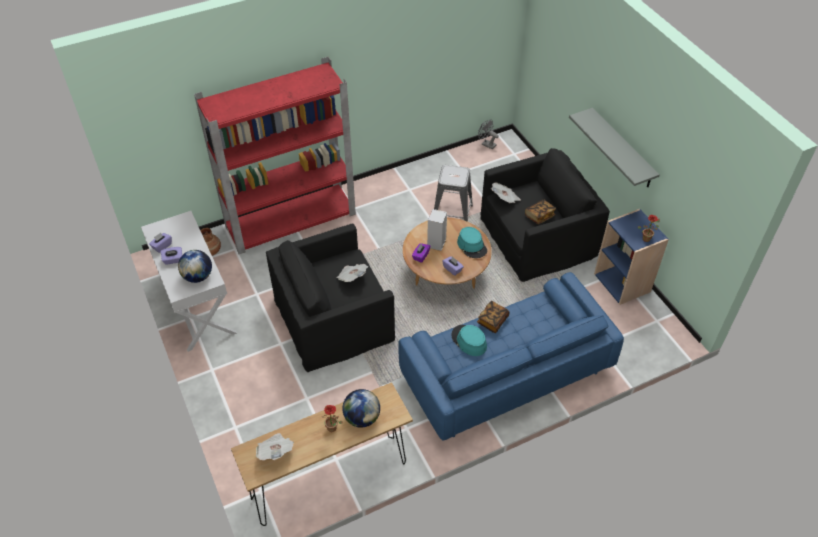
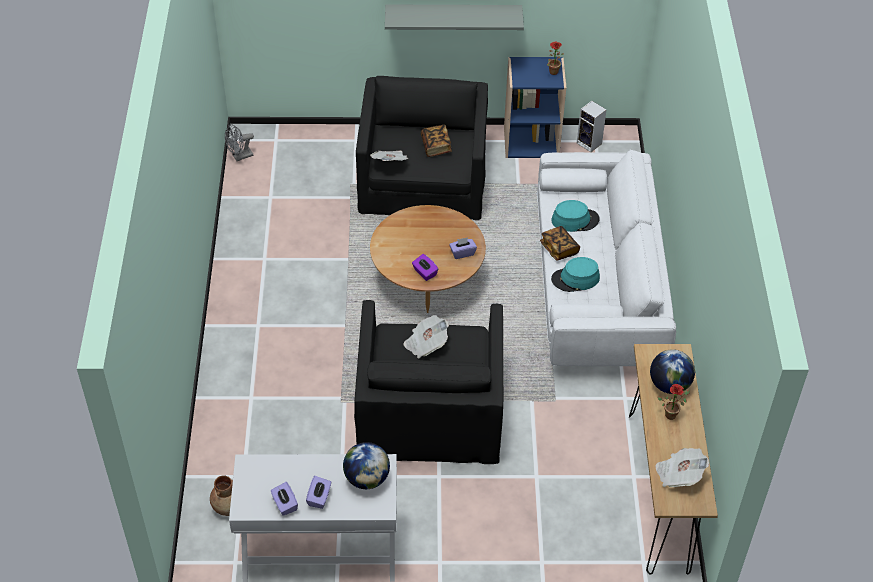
camera: 65 degrees left, 0 degrees up
(291, 220) = (232, 398): red bookcase -> none
(436, 244) = (415, 252): speaker -> speaker (590, 143)
(451, 215) = (337, 237): grey stool -> none
(472, 246) = (437, 222): turquoise hat -> turquoise hat (575, 220)
(505, 373) = (597, 286): blue sofa -> white sofa

